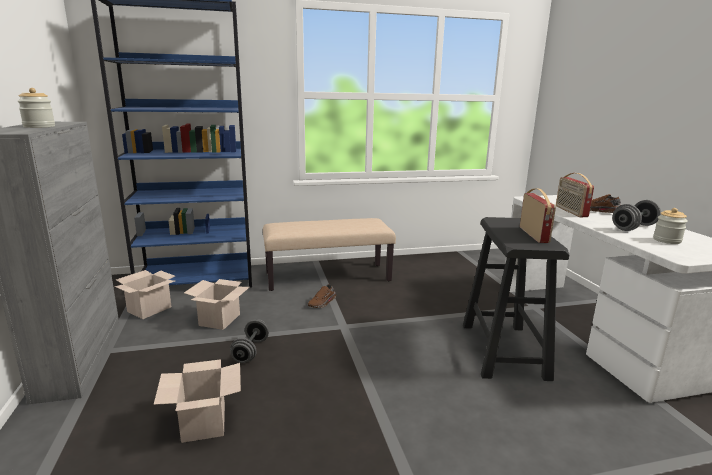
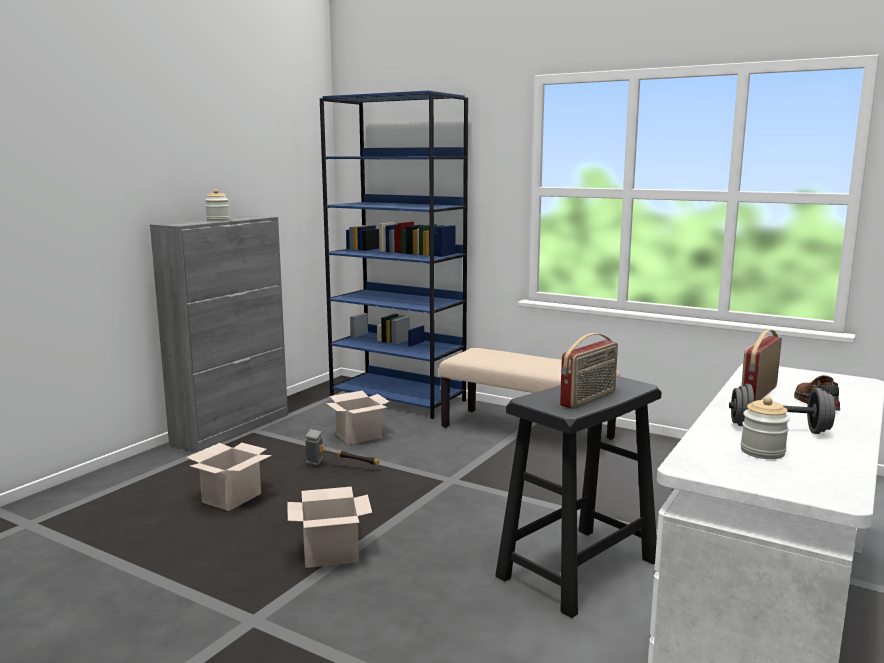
camera: 45 degrees right, 5 degrees down
(150, 309) = (325, 410): cardboard box -> cardboard box (332, 553)
(251, 351) = (339, 467): grey dumbbell -> hammer
(322, 303) = (472, 454): brown shoe -> none

